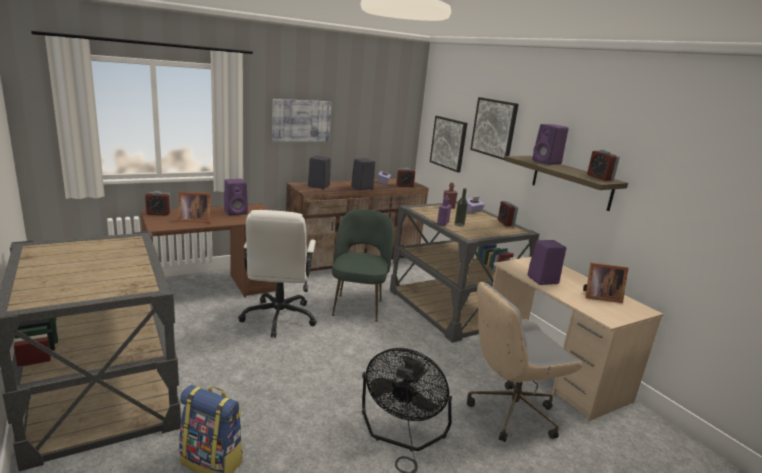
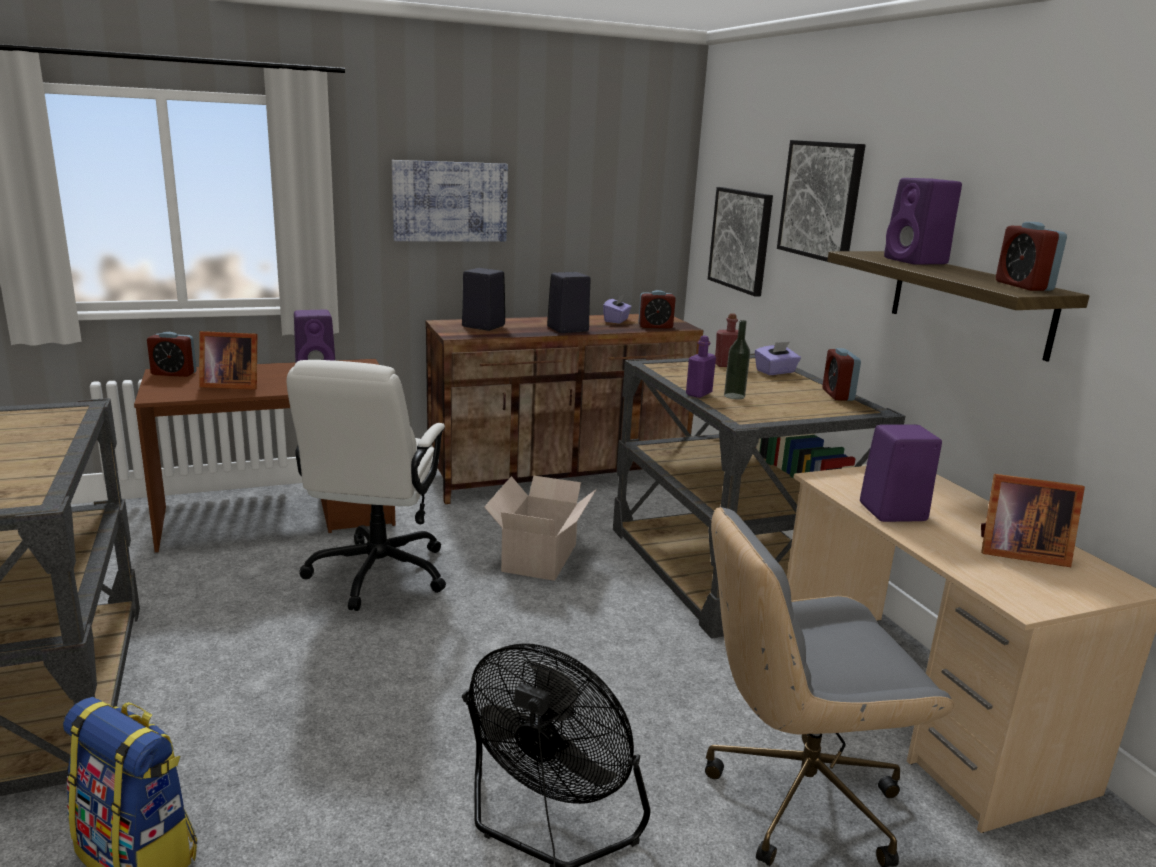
camera: 10 degrees right, 0 degrees up
(358, 305) = (541, 556): green chair -> cardboard box

